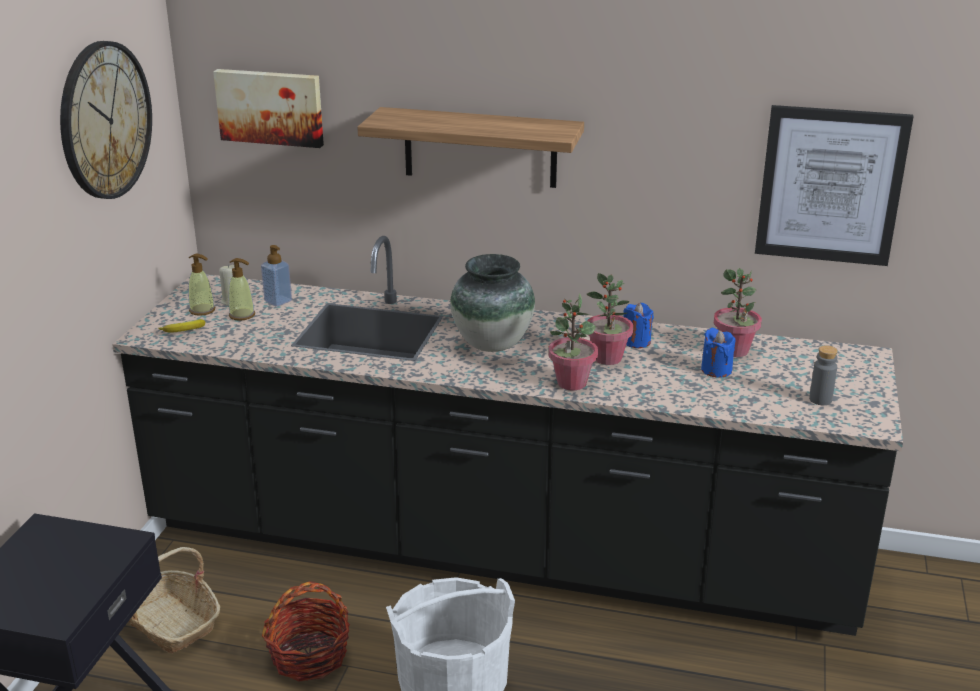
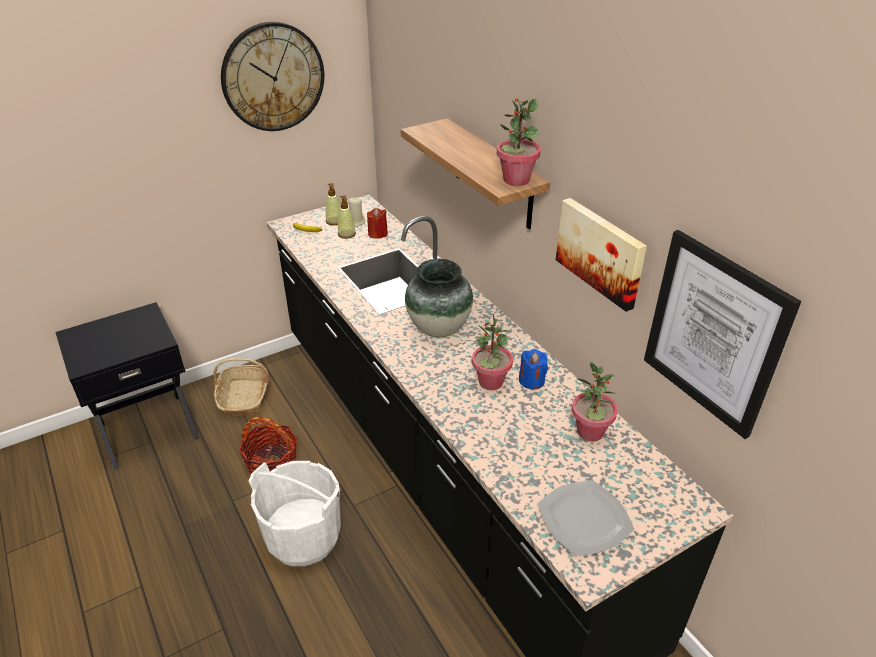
camera: 45 degrees right, 10 degrees up
(270, 107) = (402, 96): picture -> picture (601, 252)
(278, 301) = (377, 234): soap dispenser -> red candle
(571, 383) = (436, 386): potted plant -> potted plant (516, 180)
(716, 370) = (548, 439): blue candle -> none
(820, 400) = (584, 518): grey bottle -> plate

